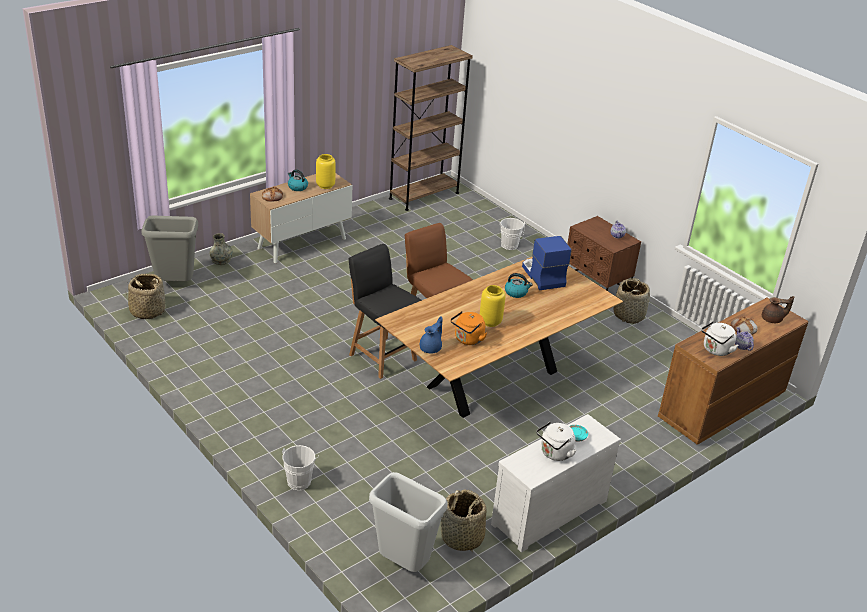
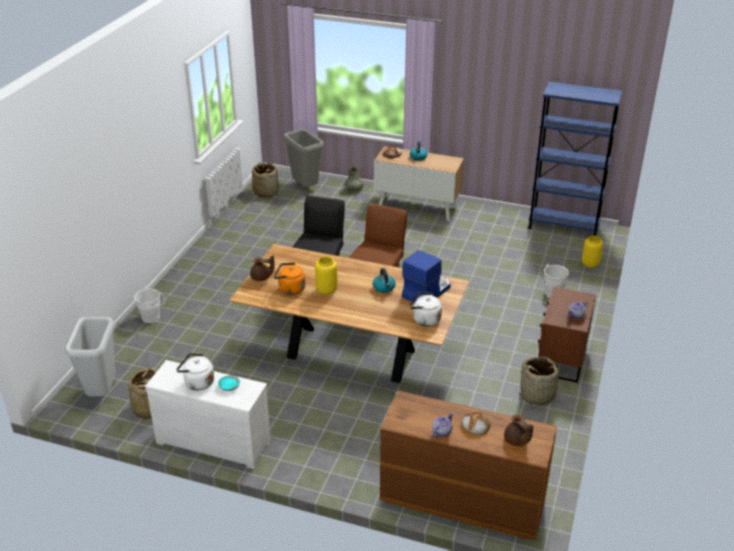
camera: 60 degrees right, 0 degrees up
(326, 185) = (437, 165): yellow vase -> yellow vase (590, 264)
(424, 195) = (563, 226): brown bookcase -> blue bookcase
(431, 348) = (261, 278): blue teapot -> brown teapot
(716, 350) = (414, 417): white kettle -> white kettle (424, 320)

